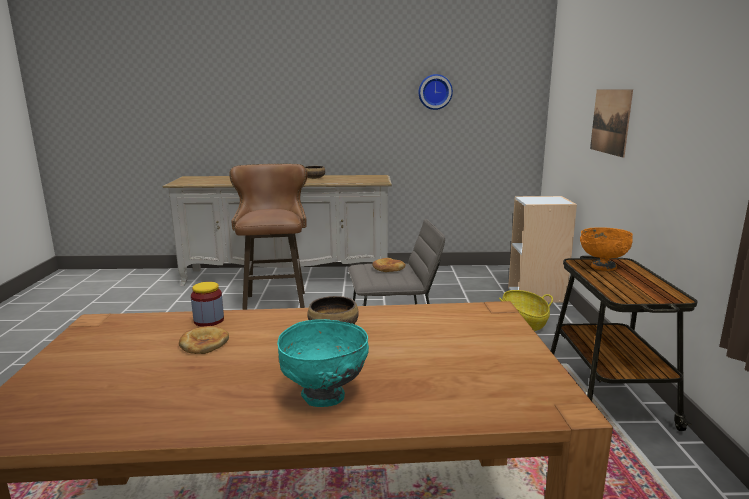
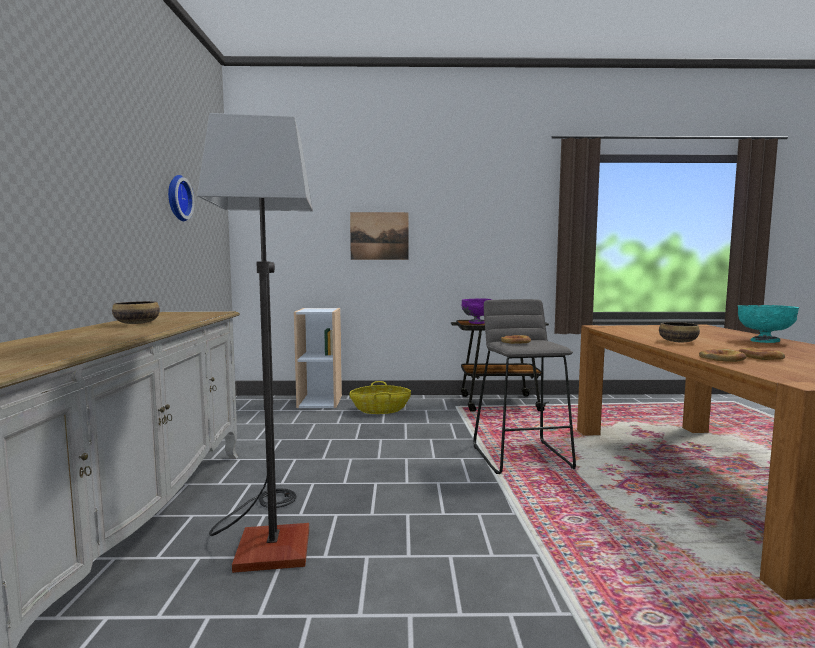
camera: 90 degrees left, 10 degrees down
(209, 320) = (722, 359): jar -> bread
(275, 303) = (269, 537): brown stool -> floor lamp
(602, 267) = (476, 323): orange bowl -> purple bowl

